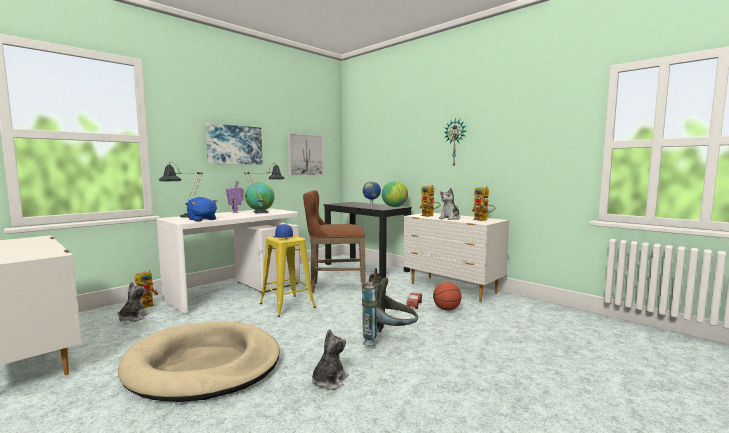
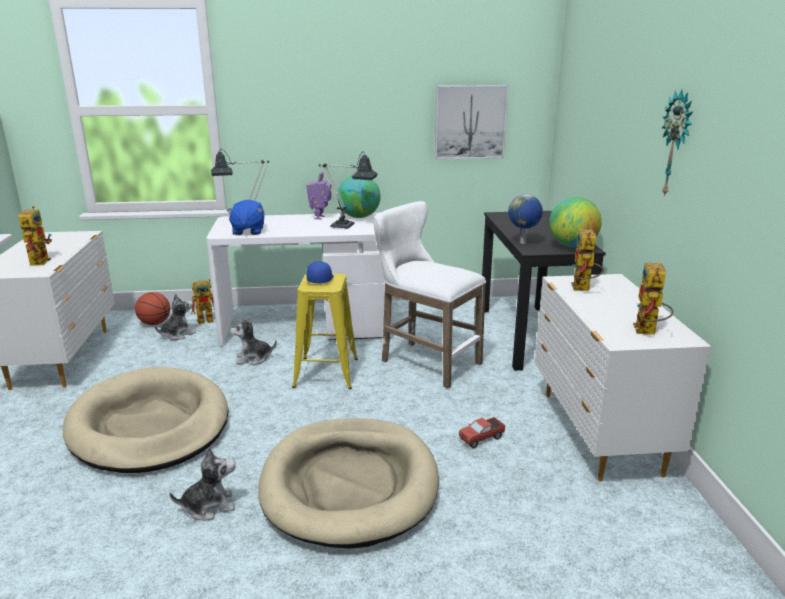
camera: 40 degrees right, 15 degrees up
(31, 251) = (40, 260): none -> toy robot
(234, 145) = (339, 110): picture -> none
(335, 287) = (425, 361): brown stool -> white stool
(389, 340) = (350, 484): grey backpack -> beige dog bed
(446, 309) = (515, 469): basketball -> basketball (155, 323)
(450, 218) = (599, 307): plush toy -> plush toy (253, 358)

